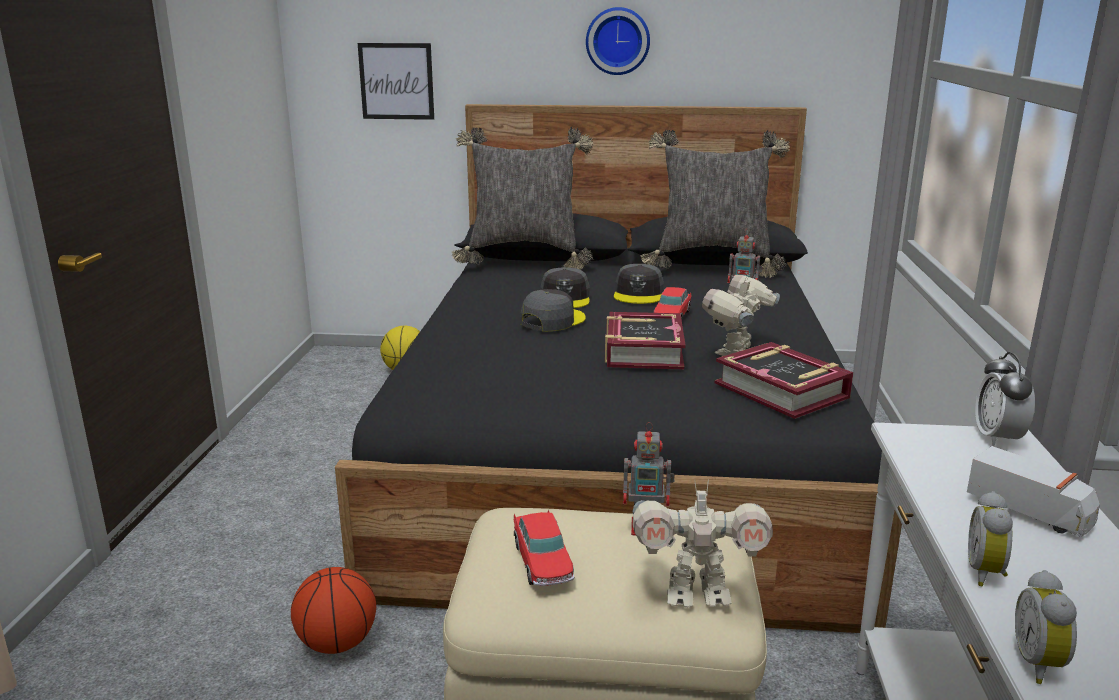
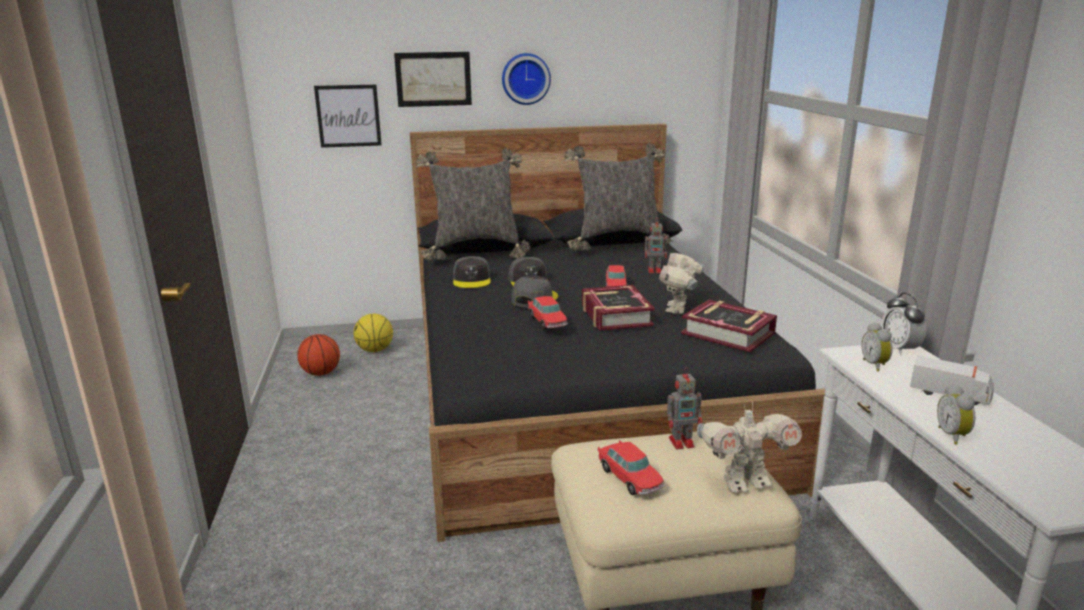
camera: 15 degrees left, 0 degrees up
(337, 644) = (444, 570): basketball -> basketball (321, 373)
(500, 38) = (433, 79): none -> picture
(544, 349) = (547, 322): none -> toy car
(639, 294) = (579, 272): grey cap -> grey cap (472, 280)
(1040, 664) = (1018, 484): alarm clock -> alarm clock (875, 365)

